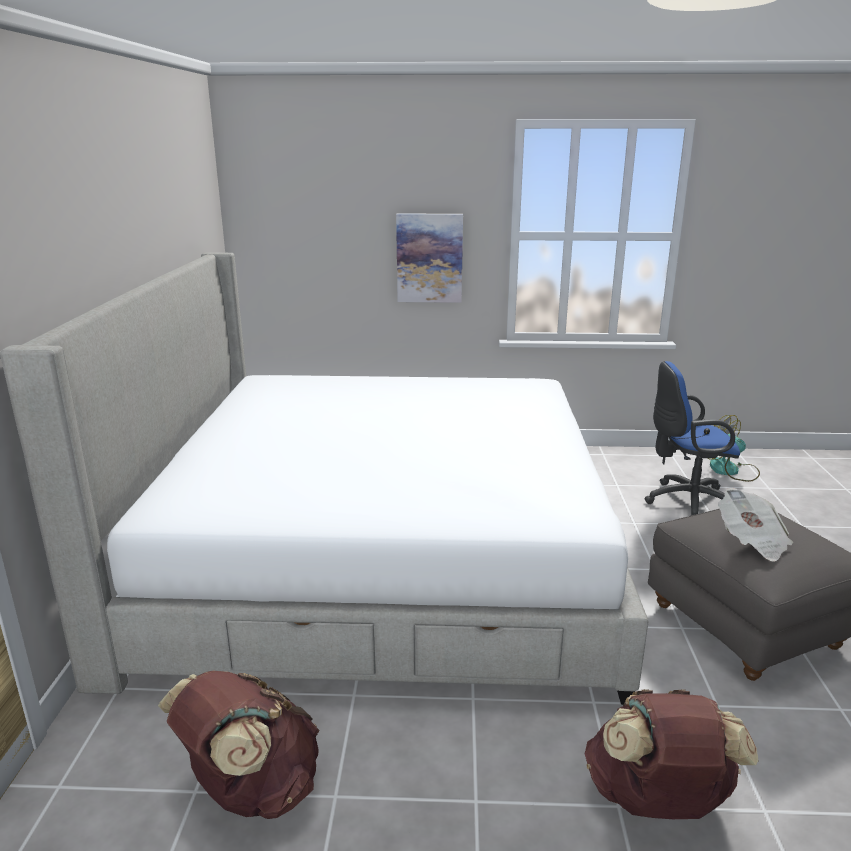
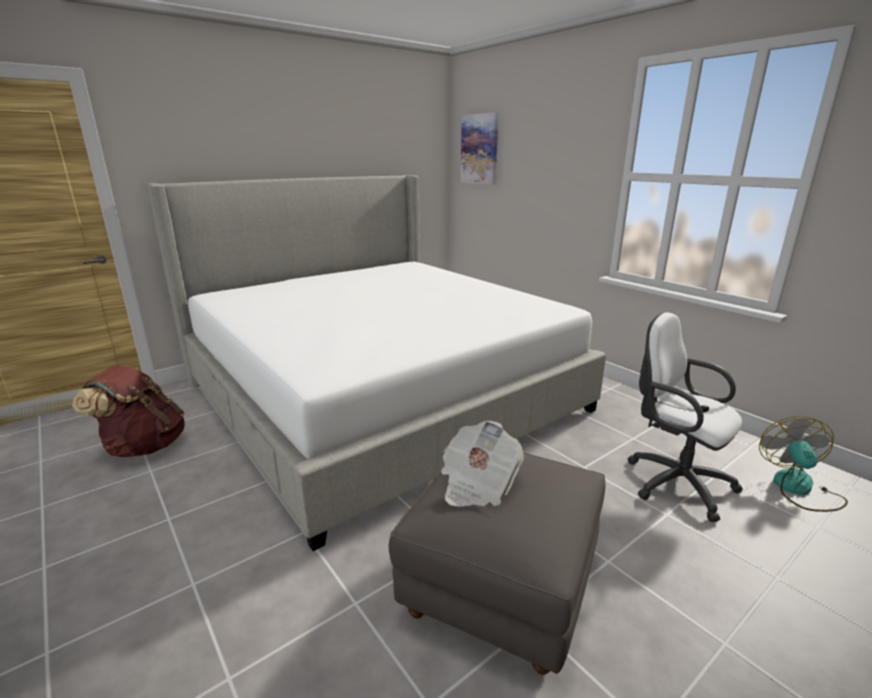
camera: 50 degrees right, 0 degrees up
(429, 258) = (559, 194): picture -> picture (479, 149)
(656, 801) = (207, 603): brown backpack -> none
(685, 502) = (673, 481): blue office chair -> white office chair

